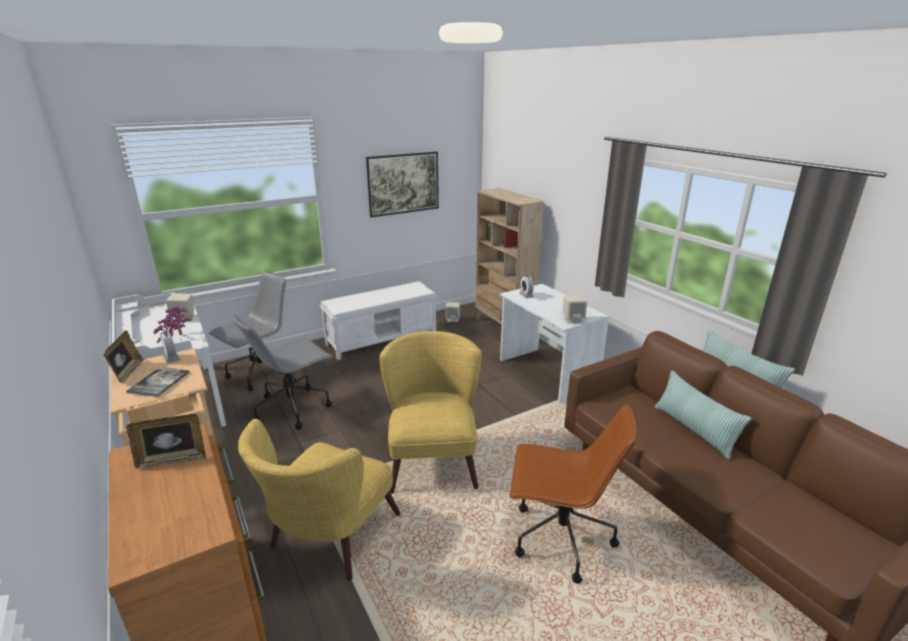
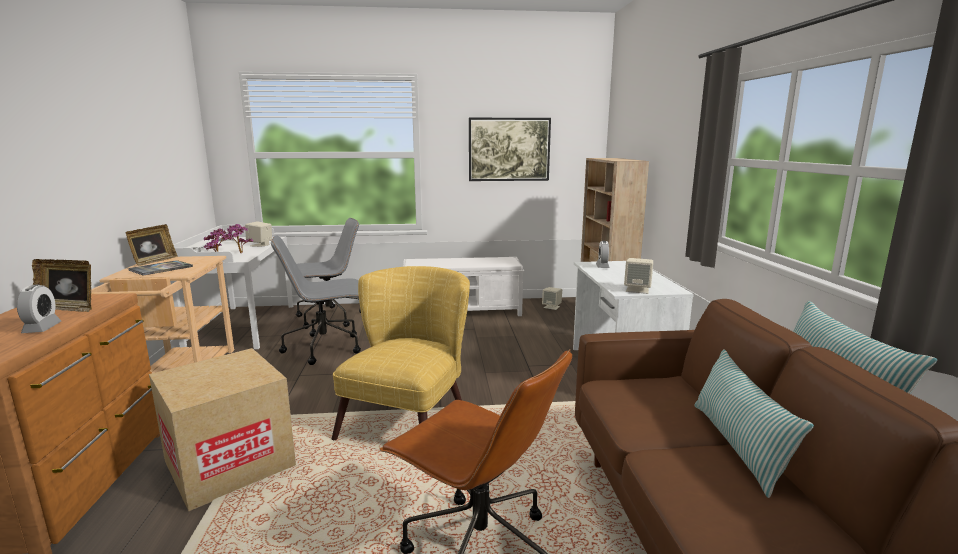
camera: 25 degrees right, 10 degrees down
(171, 358) = (197, 258): alarm clock -> alarm clock (42, 328)
(327, 540) = (230, 463): yellow armchair -> cardboard box

